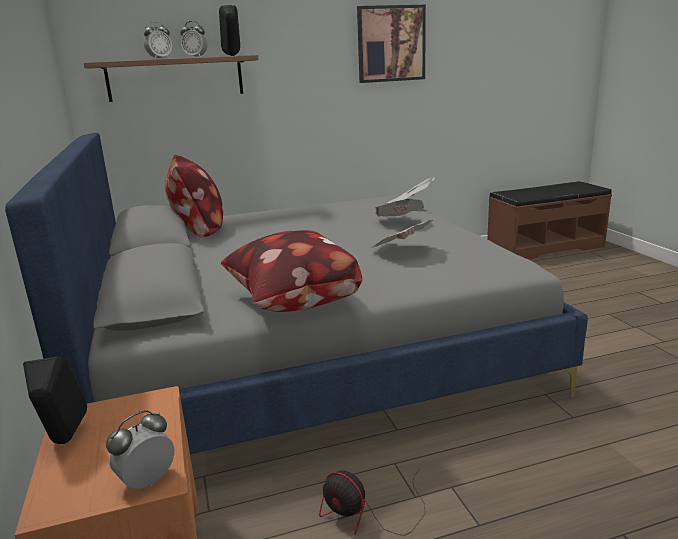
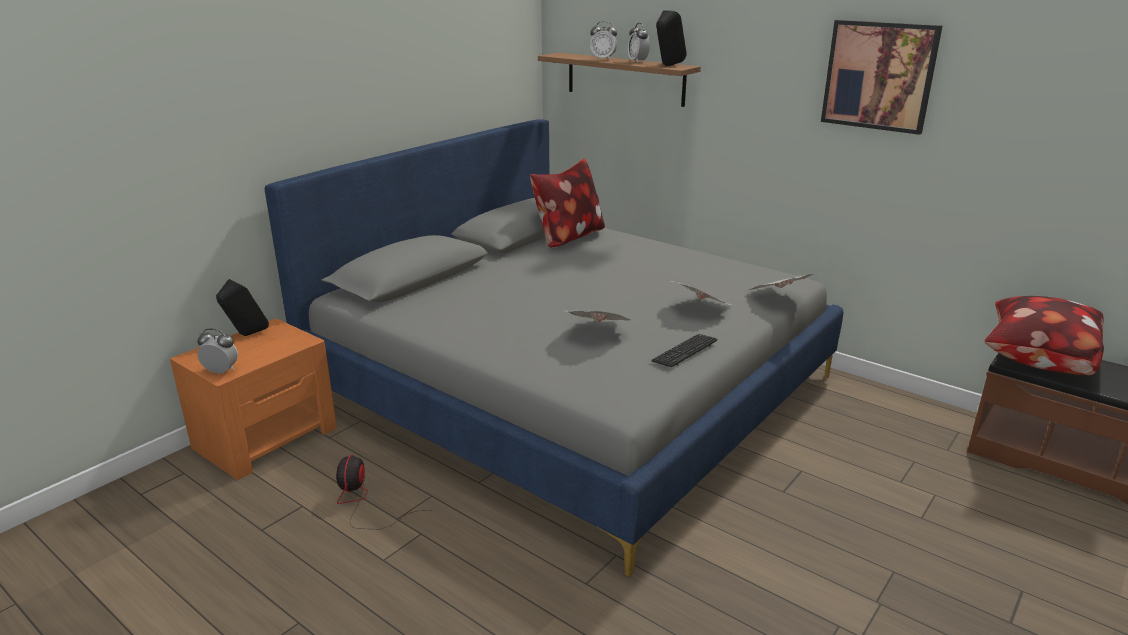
camera: 55 degrees right, 5 degrees up
(292, 304) = (434, 327): pillow -> pillow (1035, 360)
(461, 237) = (684, 352): none -> keyboard

